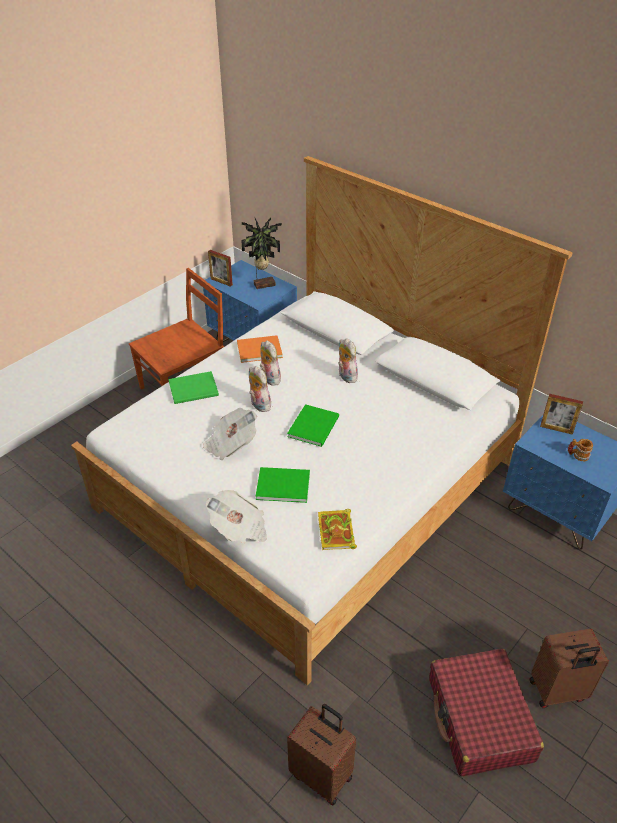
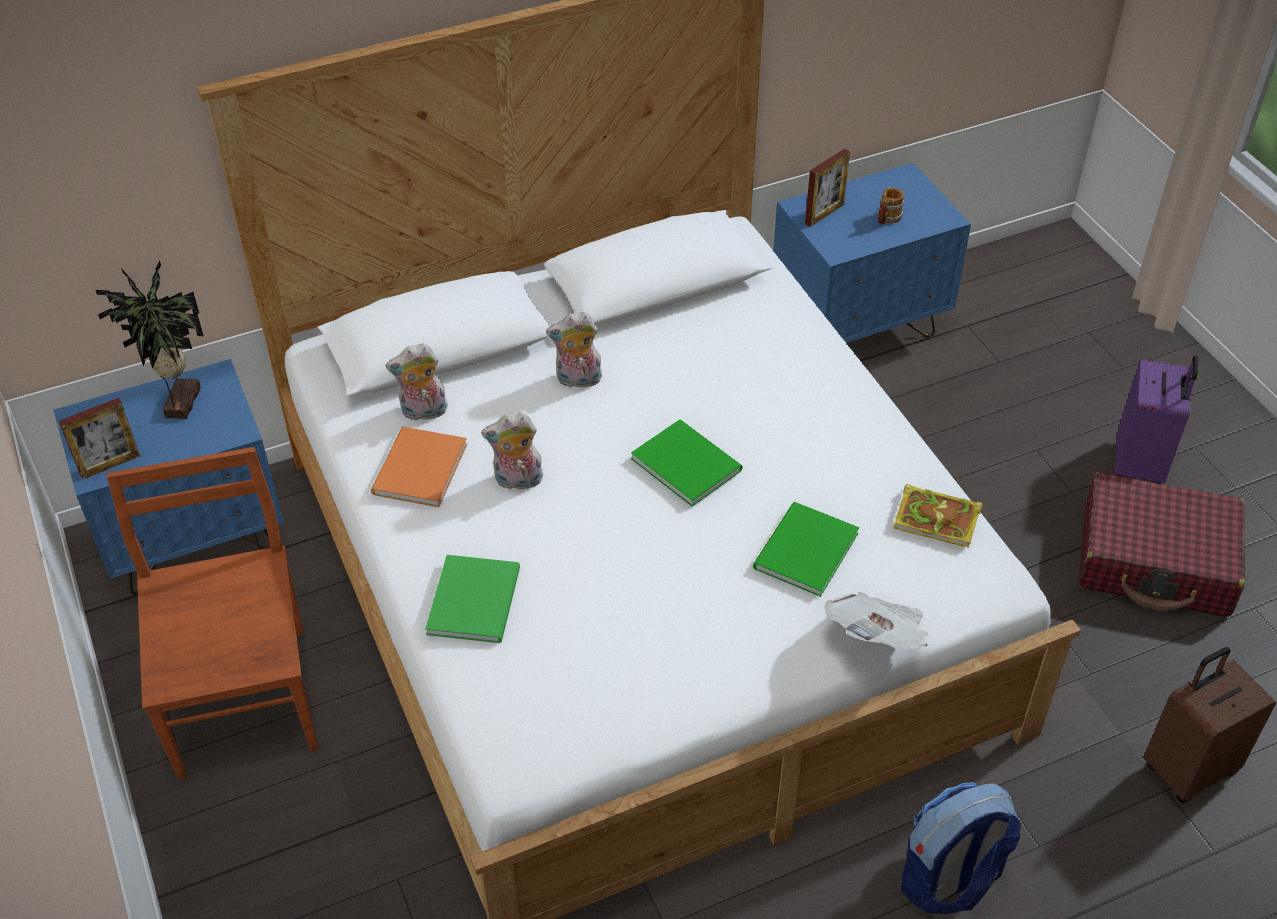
camera: 65 degrees left, 5 degrees up
(194, 666) = (950, 880): none -> backpack
(230, 444) = (666, 589): newspaper -> none
(259, 405) = (583, 518): plush toy -> plush toy (423, 412)
(557, 692) = (1140, 466): brown suitcase -> purple suitcase

